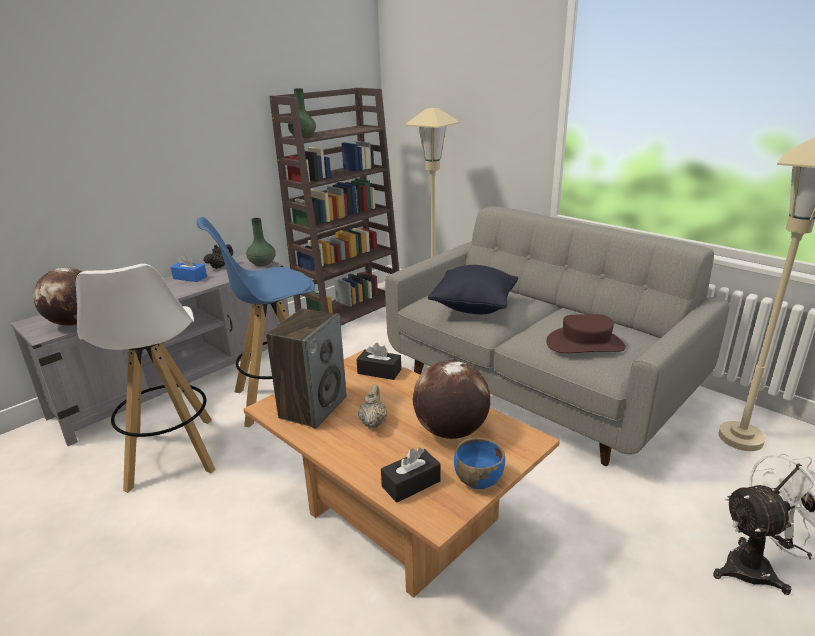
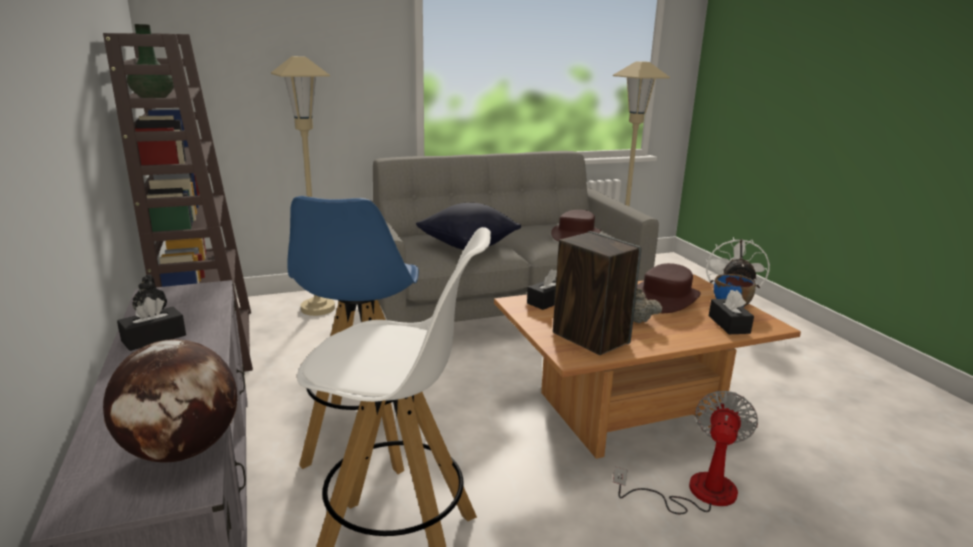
camera: 65 degrees left, 5 degrees down
(190, 277) = (154, 338): blue tissue box -> black tissue box
(262, 263) = (201, 289): green vase -> none
(289, 592) = (696, 492): none -> fan
(450, 431) = (665, 298): globe -> brown hat

